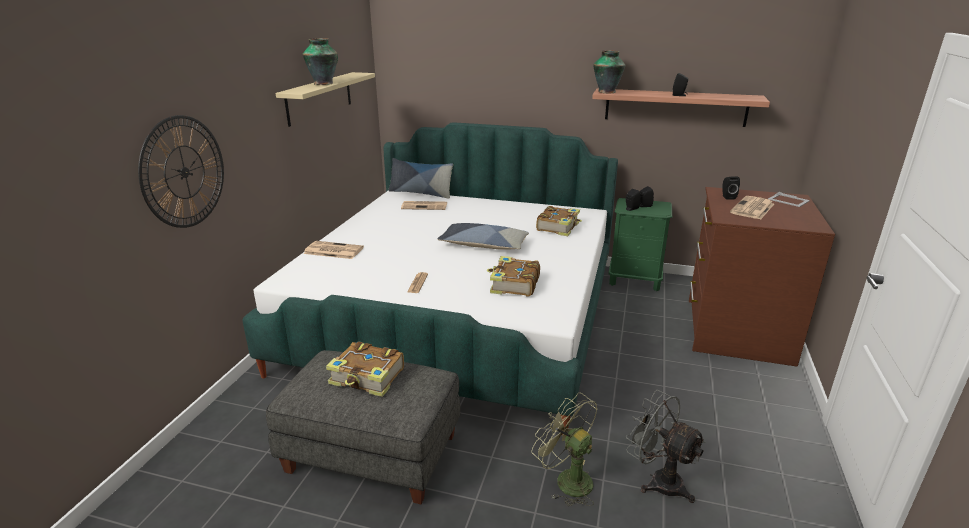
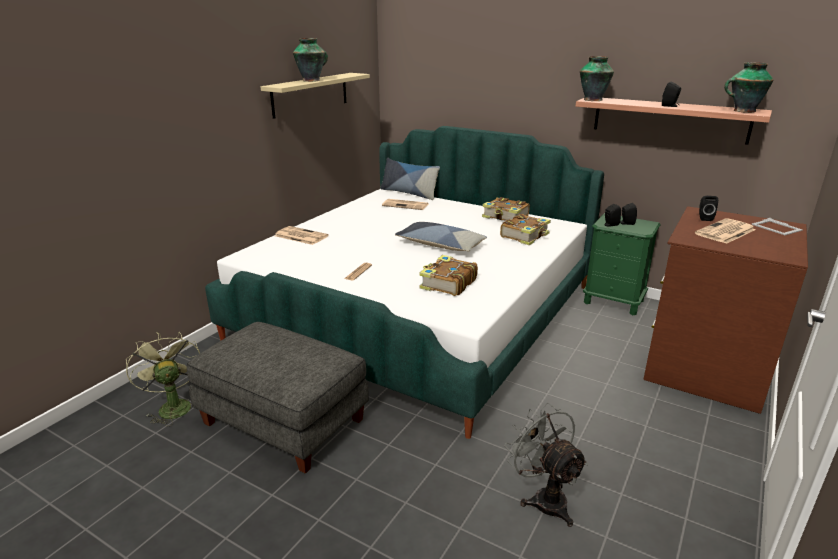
camera: 15 degrees right, 0 degrees up
(184, 172) = (158, 149): wall clock -> none
(368, 377) = (279, 349): book -> book (505, 217)
(567, 479) = (450, 479): green fan -> green fan (172, 406)
(743, 97) = (743, 111): none -> vase

